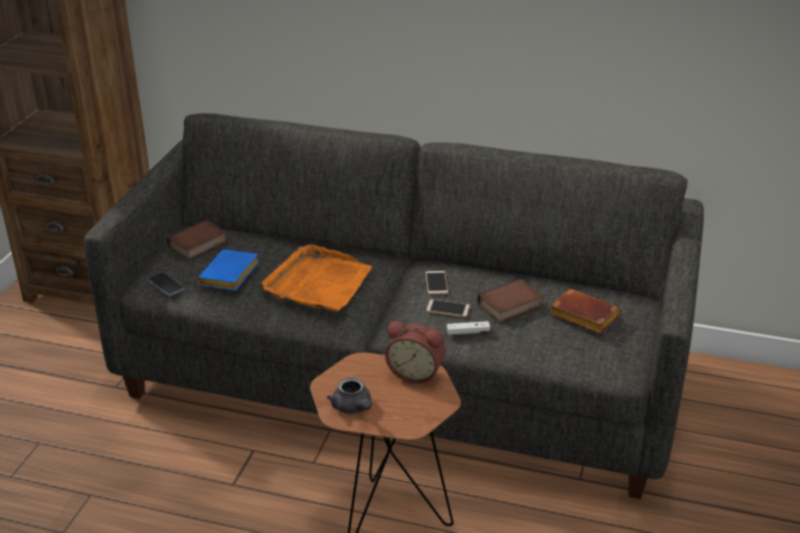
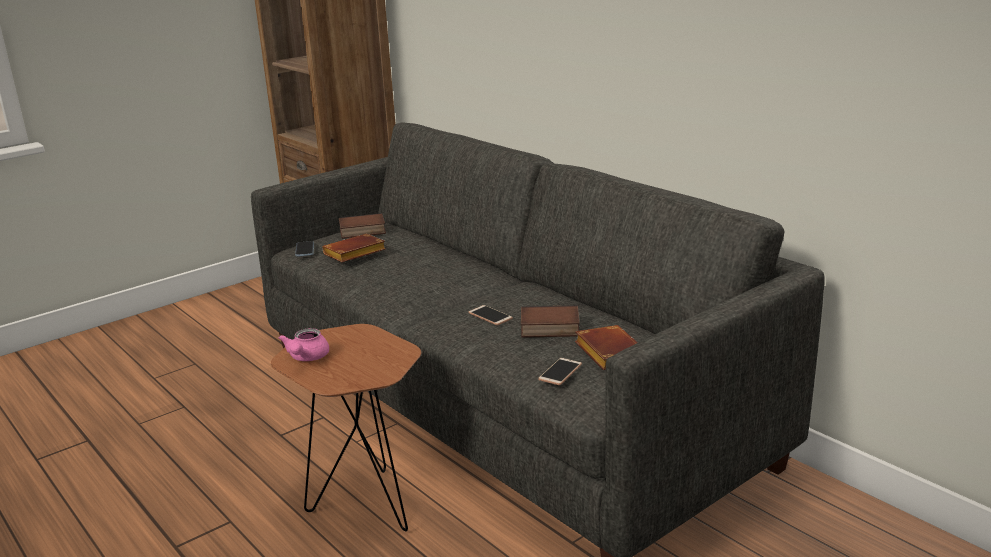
camera: 35 degrees right, 10 degrees down
(230, 276) = (354, 254): blue book -> brown book
(318, 283) = (415, 275): orange tray -> none
(353, 408) = (306, 358): grey teapot -> pink teapot
(416, 373) = (392, 350): alarm clock -> none
(436, 283) = (508, 296): phone -> phone (560, 372)
(468, 332) = (483, 337): white game controller -> none

